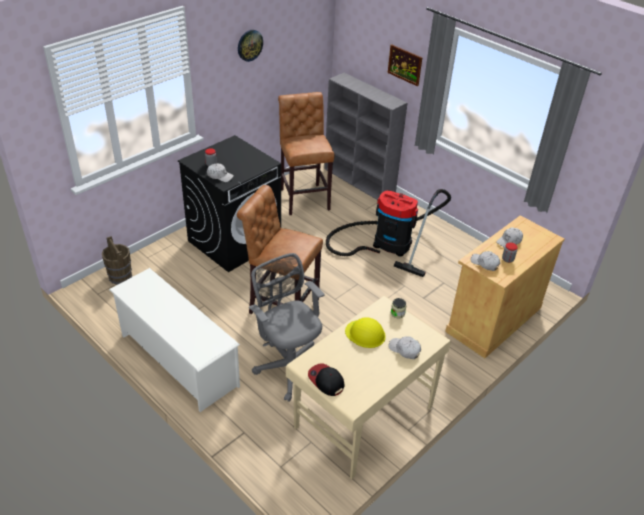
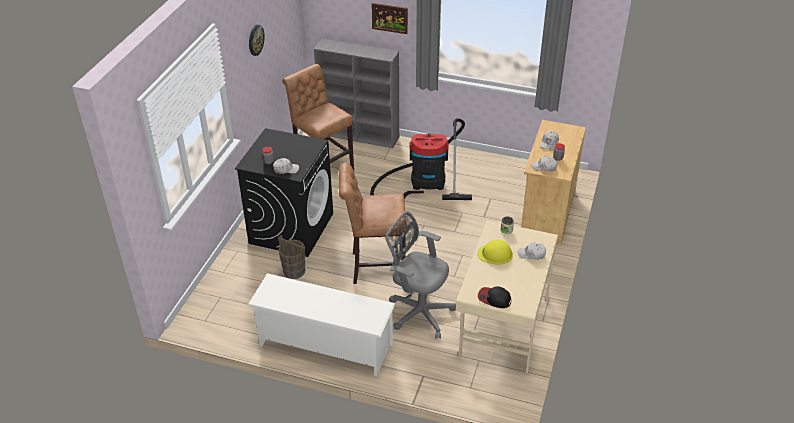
camera: 25 degrees left, 0 degrees up
(120, 276) = (212, 298): brown bucket -> brown bucket (294, 271)

